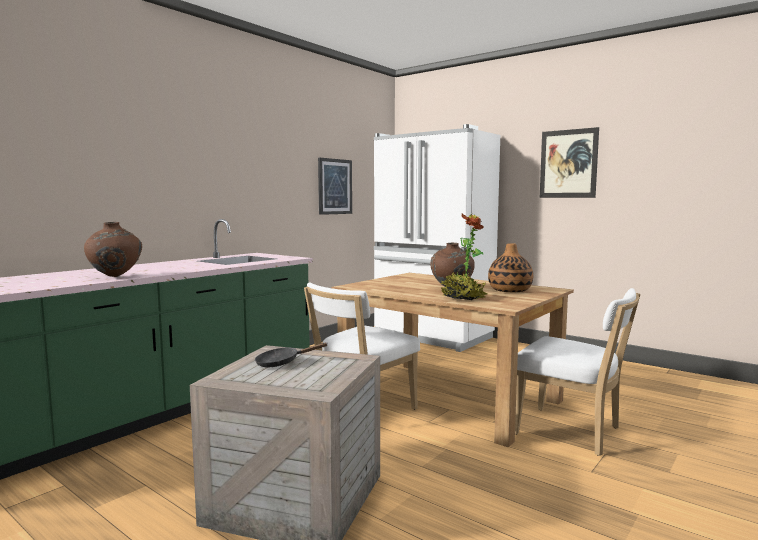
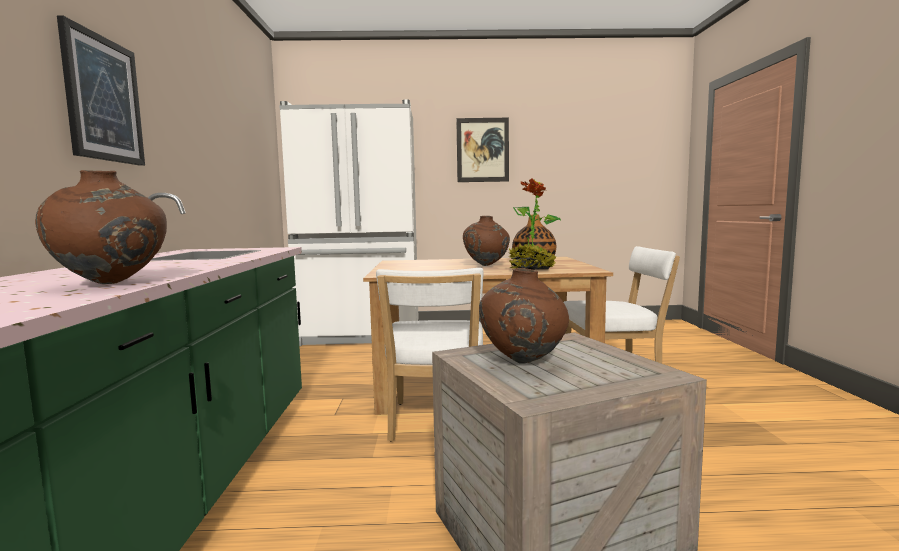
camera: 40 degrees left, 0 degrees up
(282, 363) = (523, 362): black frying pan -> brown vase
(334, 186) = (240, 163): picture -> picture (103, 99)

